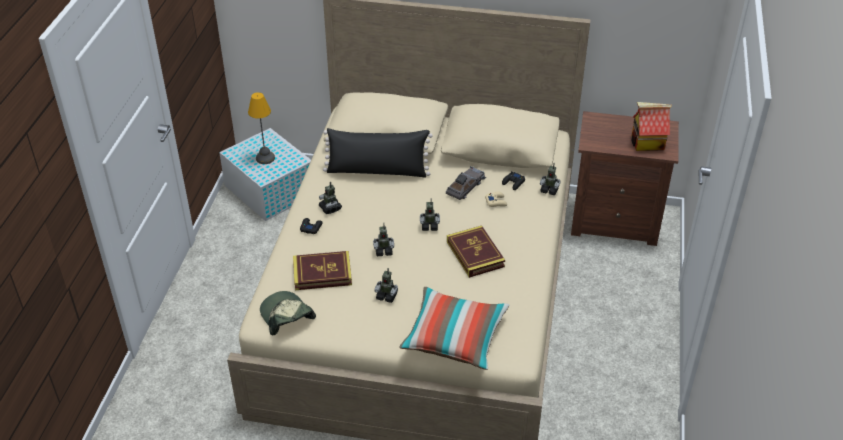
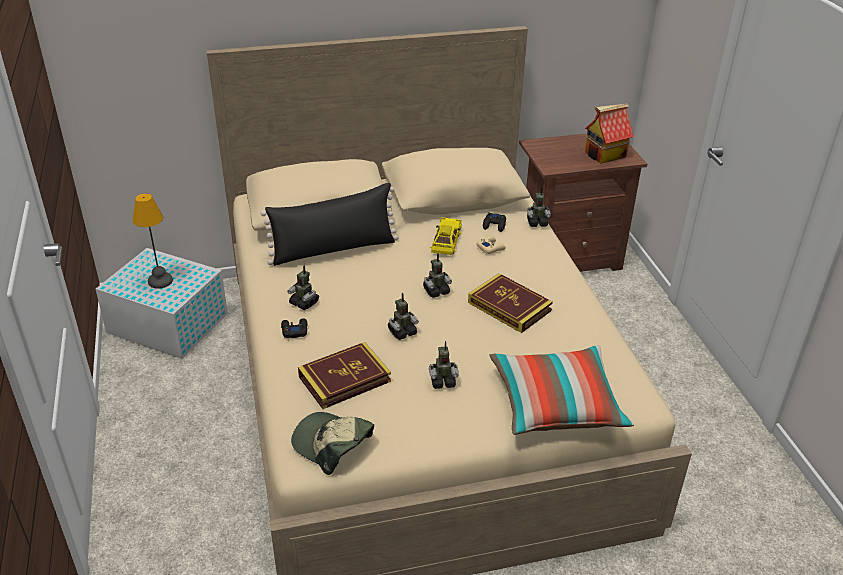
camera: 25 degrees left, 5 degrees down
(466, 187) = (446, 241): grey toy car -> yellow toy car

